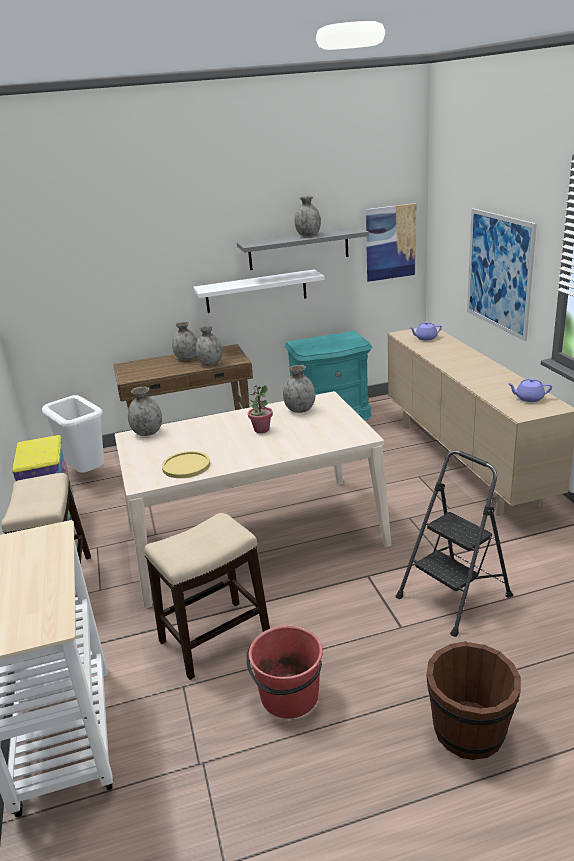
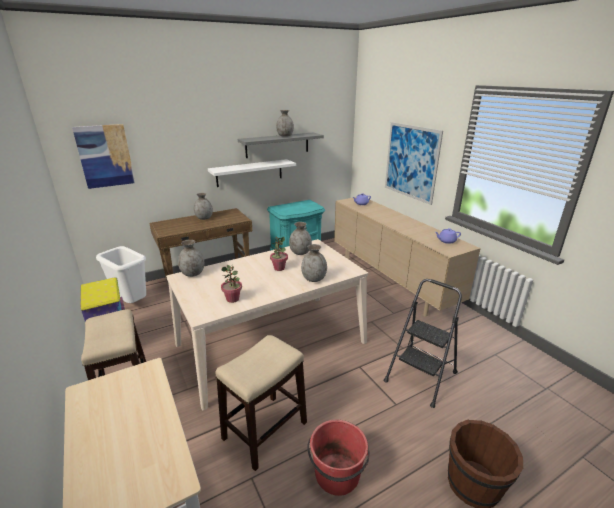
camera: 15 degrees left, 0 degrees up
(186, 466) = (233, 299): yellow plate -> potted plant
(210, 363) = (222, 221): grey vase -> grey vase (314, 279)
(390, 242) = (333, 143): picture -> picture (105, 156)

